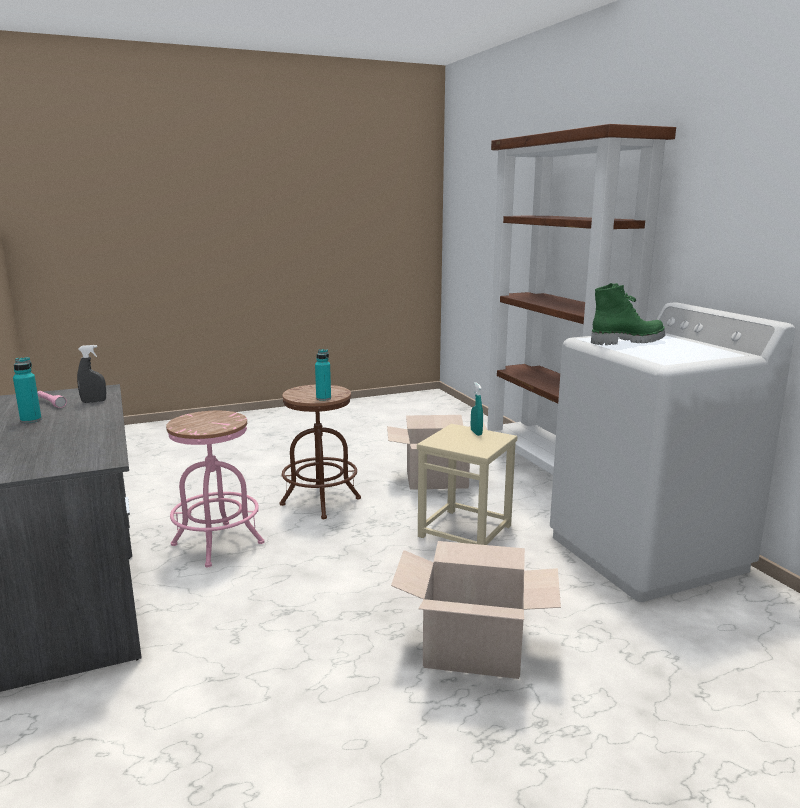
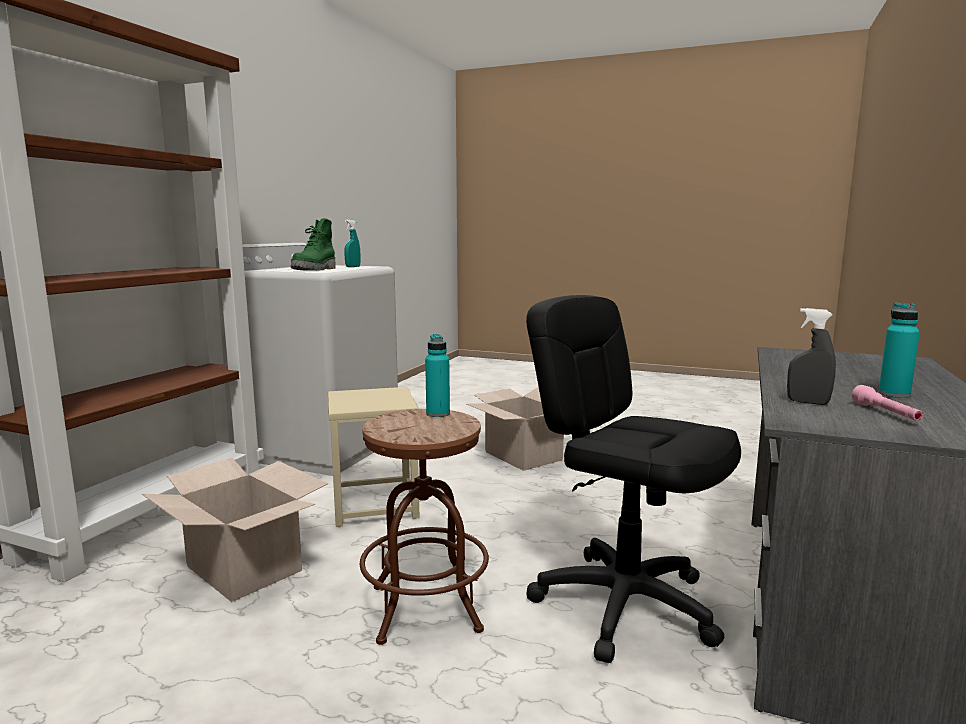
camera: 135 degrees left, 5 degrees down
(217, 544) = (625, 604): pink stool -> black office chair
(476, 433) = (346, 400): turquoise spray bottle -> turquoise spray bottle (353, 267)
(626, 341) = (315, 270): green boot -> green boot turned 105 degrees counterclockwise

